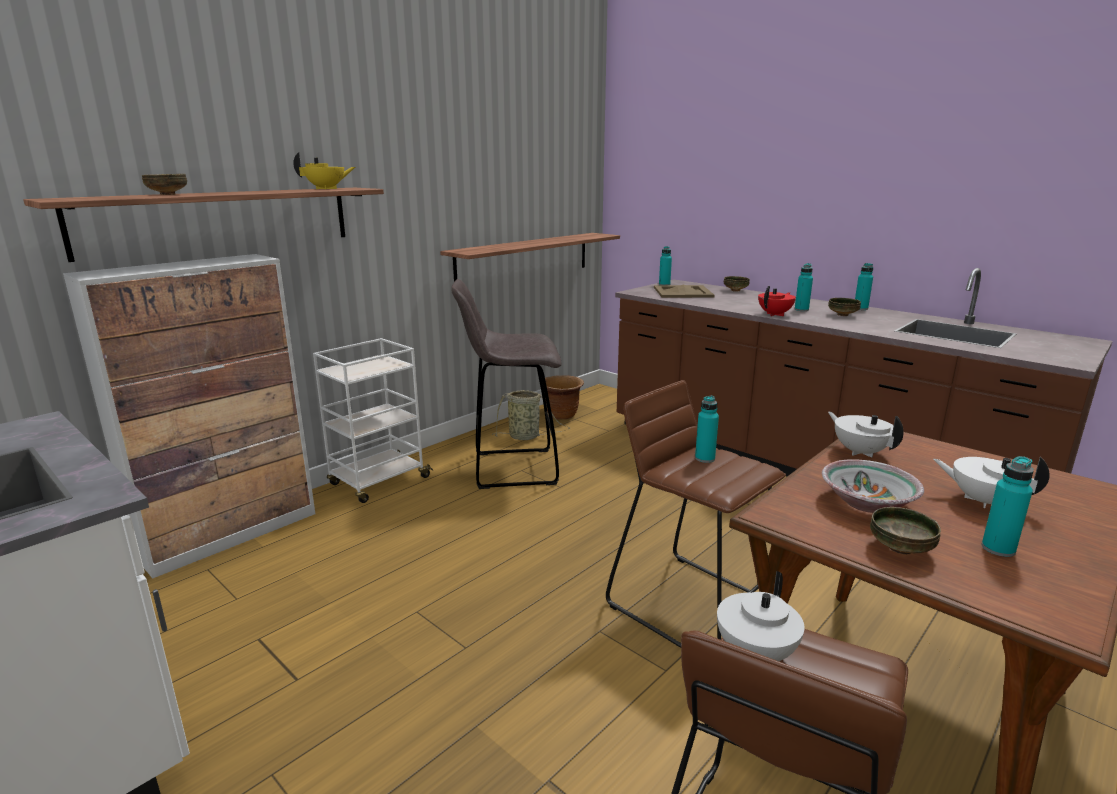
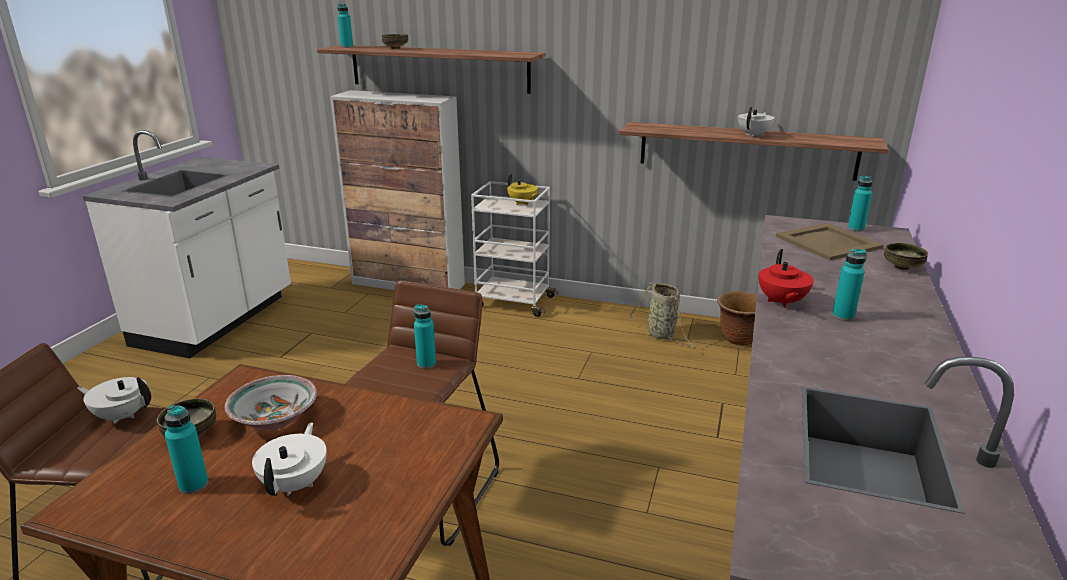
camera: 65 degrees right, 5 degrees up
(326, 189) = (505, 52): yellow teapot -> yellow teapot (522, 203)
(511, 468) = (589, 346): grey stool -> none
(775, 314) = (781, 302): red teapot -> red teapot turned 75 degrees clockwise
(843, 315) = (856, 346): bowl -> none
(860, 308) = (933, 358): turquoise bottle -> turquoise bottle (347, 47)
(860, 452) = (398, 412): white teapot -> white teapot (754, 135)

